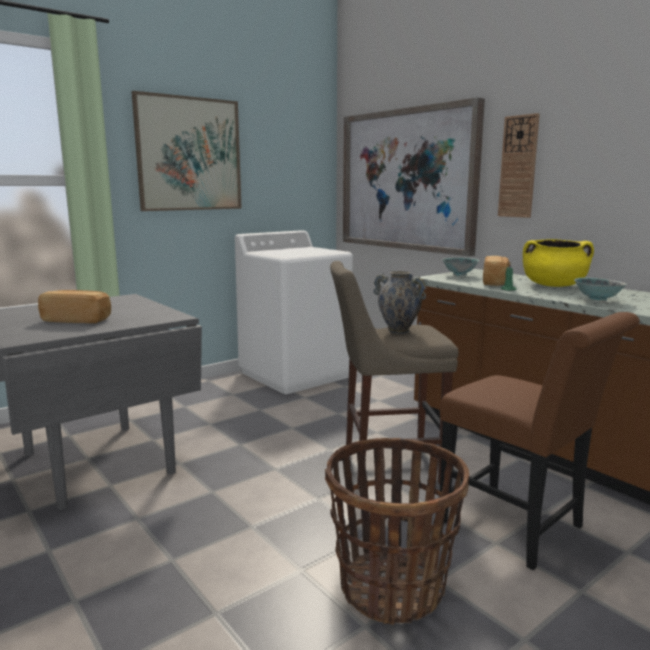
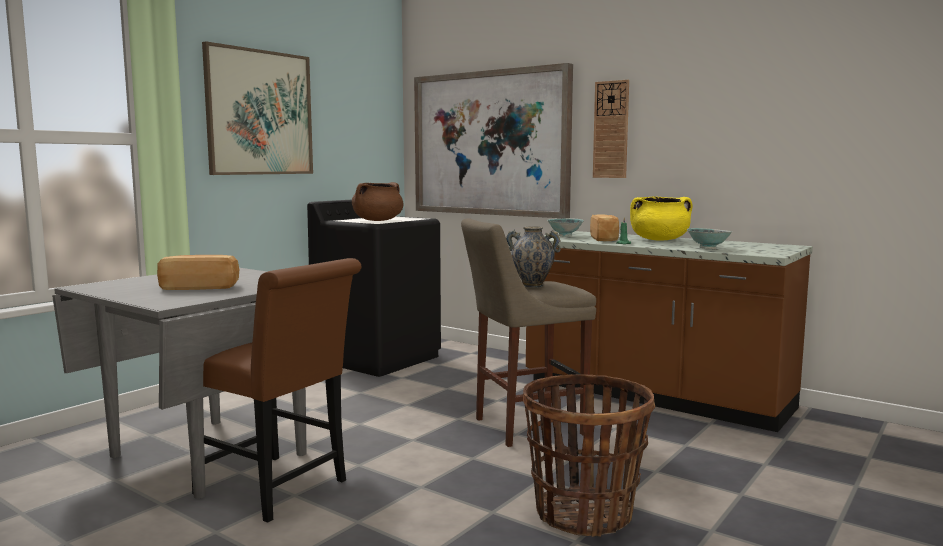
camera: 15 degrees left, 5 degrees down
(292, 253) = (378, 220): none -> brown cooking pot
(295, 374) = (378, 358): white washing machine -> black washing machine
(520, 529) = (670, 459): brown chair -> brown chair (279, 490)

